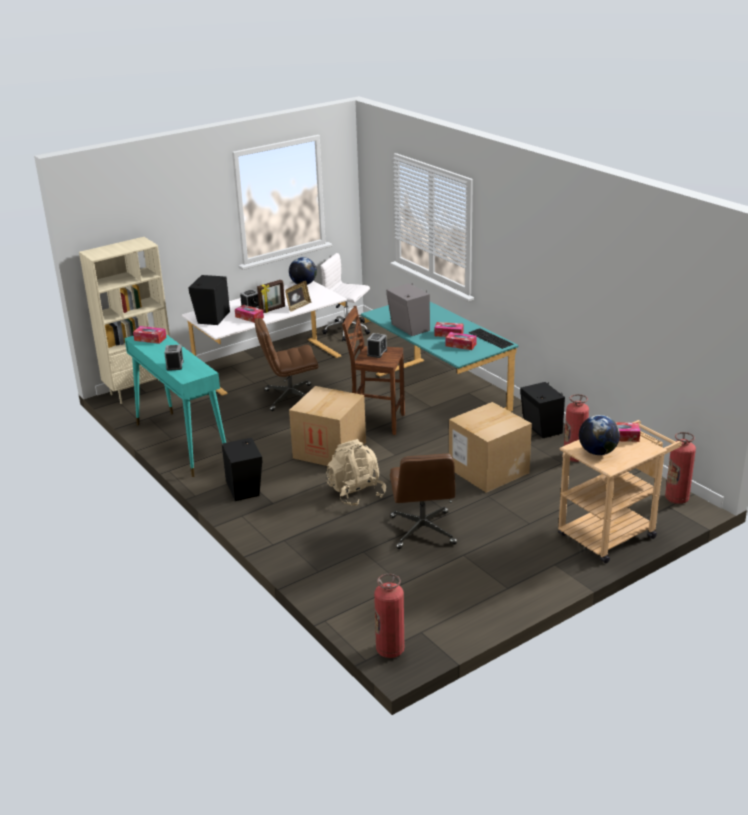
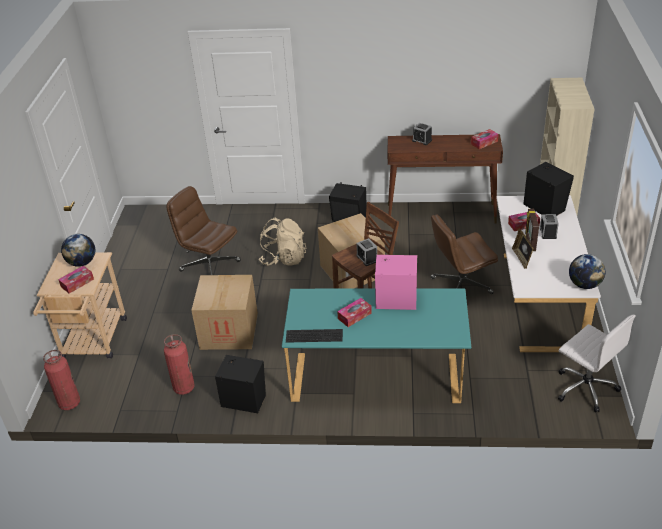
camera: 130 degrees right, 10 degrees up
(181, 443) = (441, 213): turquoise console table -> brown console table
(290, 398) = (460, 286): brown office chair -> brown office chair turned 135 degrees counterclockwise
(348, 330) = (585, 387): white office chair -> white office chair turned 75 degrees clockwise
(390, 650) = (142, 210): fire extinguisher -> none
(409, 328) = (395, 299): grey speaker -> pink speaker
(460, 345) = (324, 310): tissue box -> none

